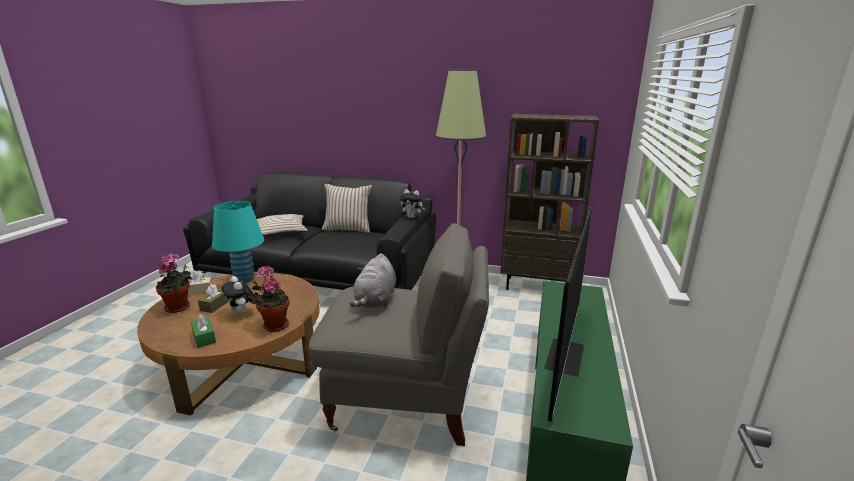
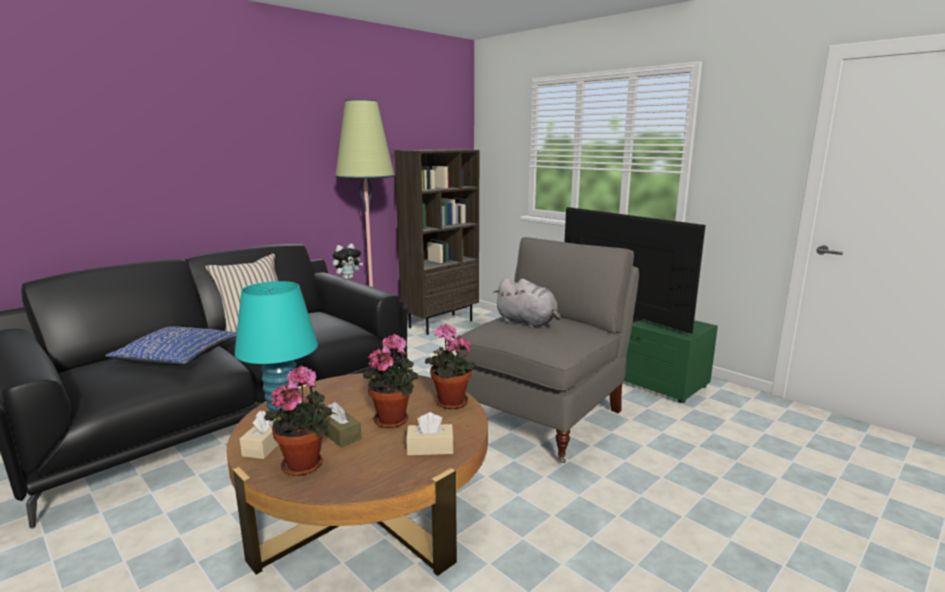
camera: 60 degrees left, 5 degrees down
(204, 338) = (430, 448): green tissue box -> beige tissue box
(242, 314) = (394, 419): plush toy -> potted plant
(281, 232) = (177, 356): beige pillow -> blue pillow

